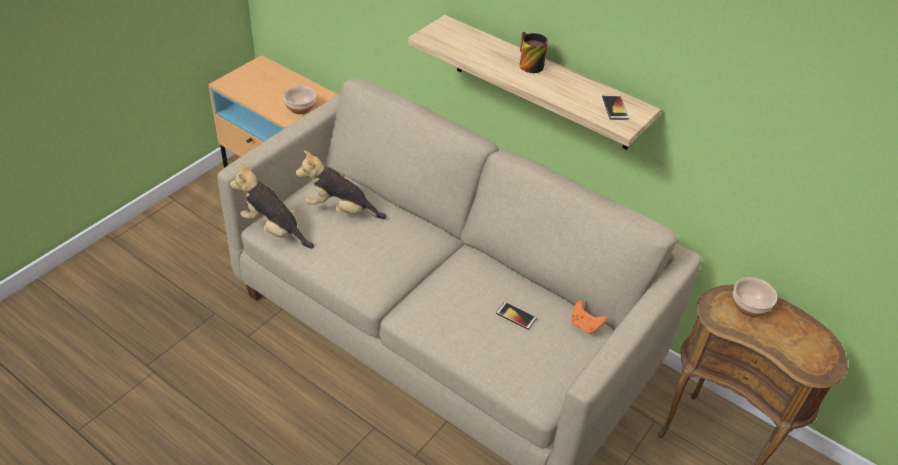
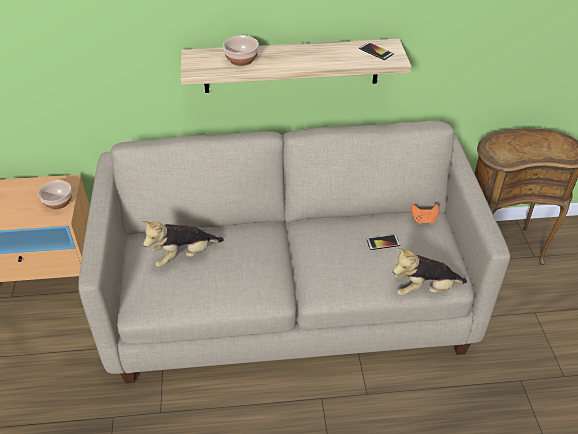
camera: 40 degrees left, 0 degrees up
(274, 230) = (150, 305): plush toy -> plush toy (424, 289)
(527, 64) = (286, 53): mug -> none
(749, 306) = (507, 142): bowl -> bowl (241, 59)

